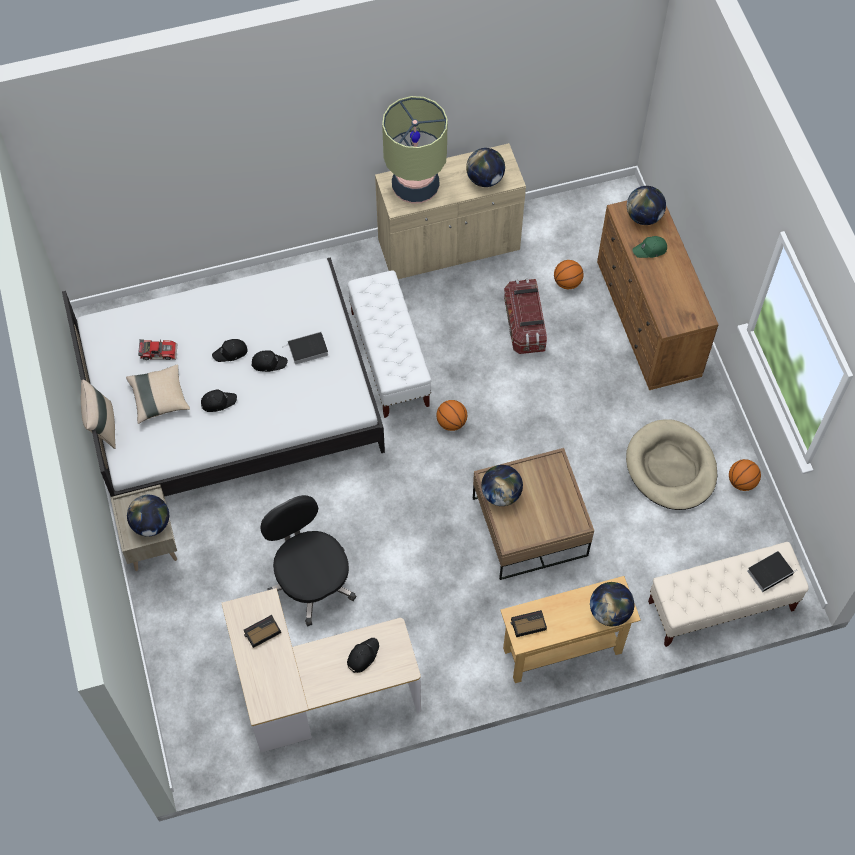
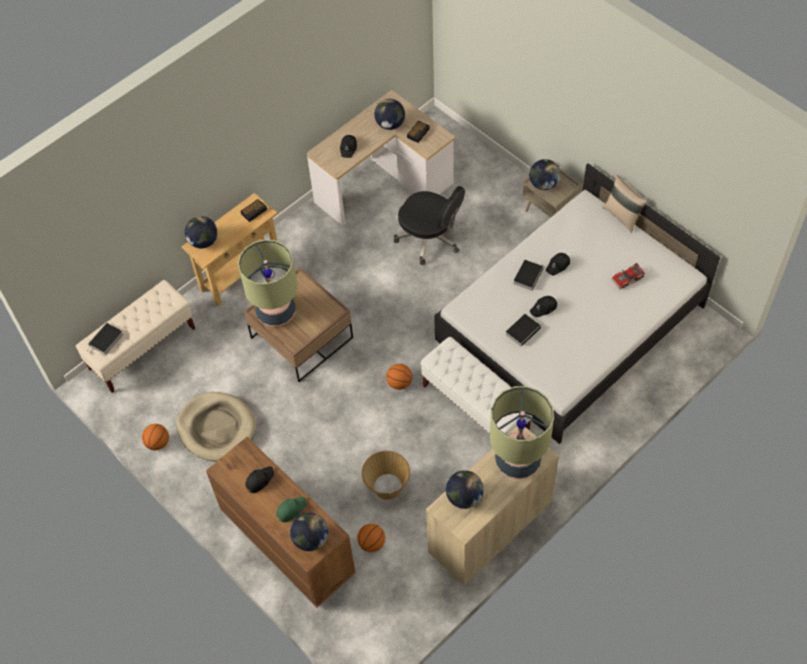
camera: 155 degrees right, 5 degrees down
(159, 399) = (600, 249): beige pillow -> none
(231, 353) = (576, 302): black cap -> black cap (259, 480)
(257, 407) = (528, 275): none -> book
(501, 494) = (322, 305): globe -> globe (390, 124)
(524, 325) = (387, 487): storage box -> basket
(557, 511) = (276, 312): none -> table lamp

